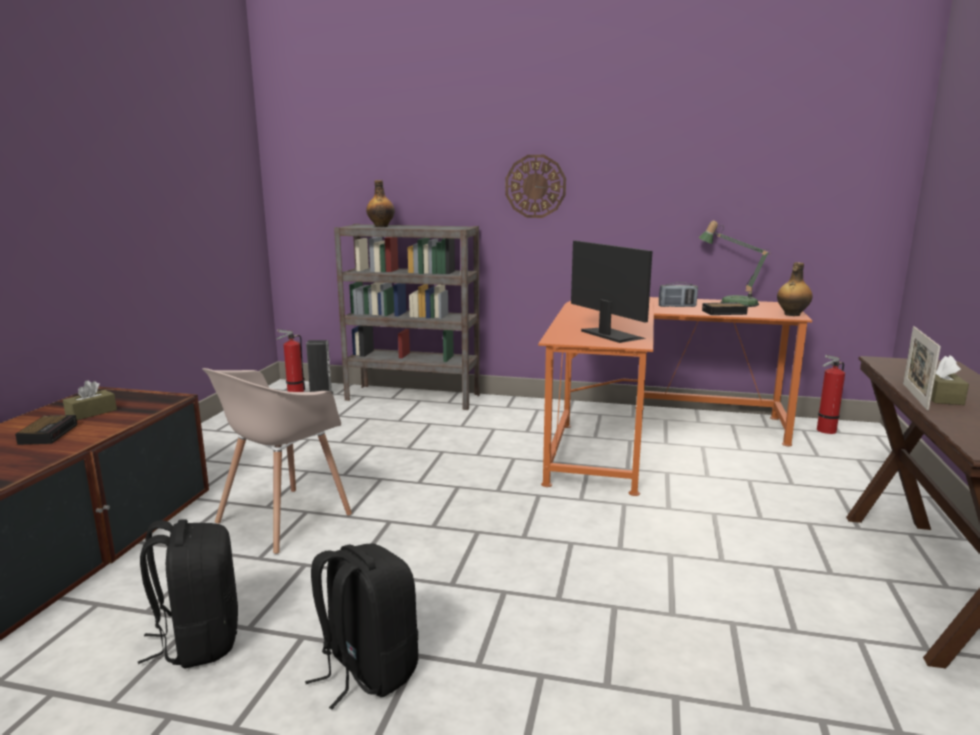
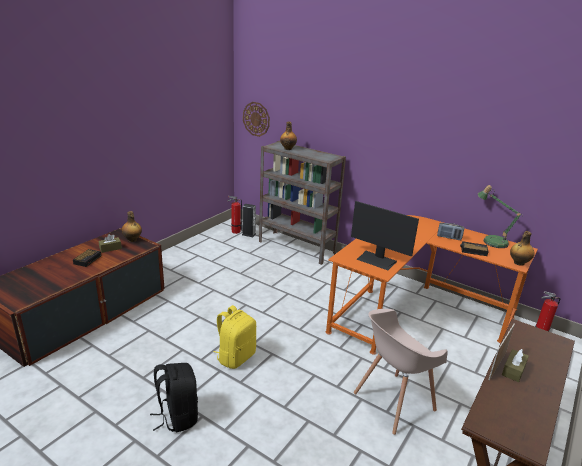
camera: 20 degrees right, 10 degrees up
(132, 396) = (132, 240): none -> bottle
(199, 641) = (121, 378): black backpack -> none
(283, 520) = (186, 319): beige chair -> beige chair (393, 402)
(416, 551) = (236, 357): none -> yellow backpack
(535, 186) = (382, 139): wall clock -> wall clock (256, 119)
(611, 335) = (377, 260): monitor -> monitor turned 135 degrees clockwise

